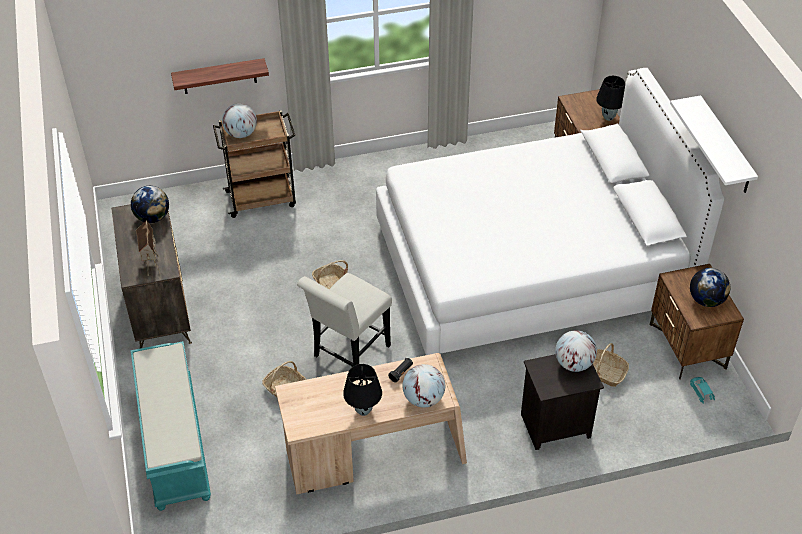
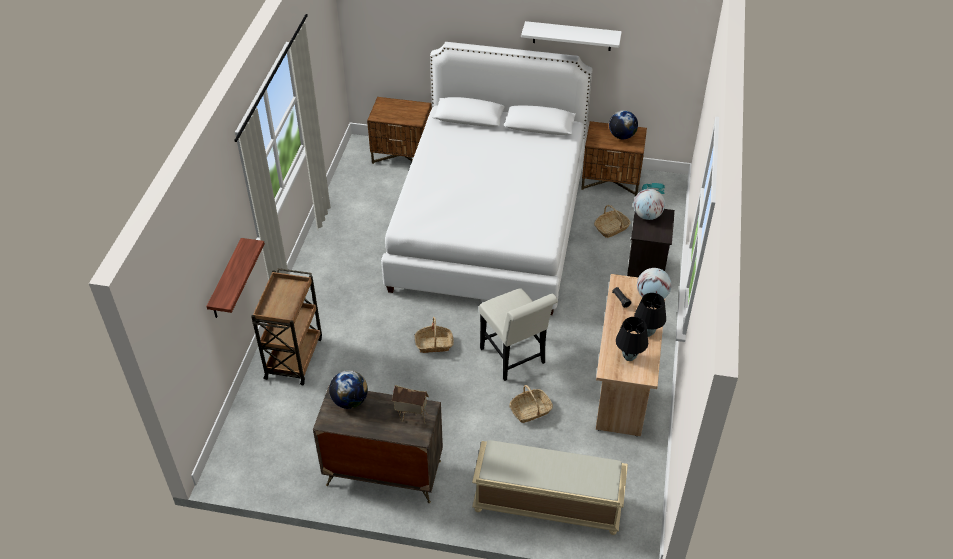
camera: 65 degrees left, 0 degrees up
(173, 442) = (546, 504): turquoise bench -> beige bench
(241, 134) = (278, 308): globe -> none
(608, 117) = (412, 106): black table lamp -> black table lamp (629, 357)

